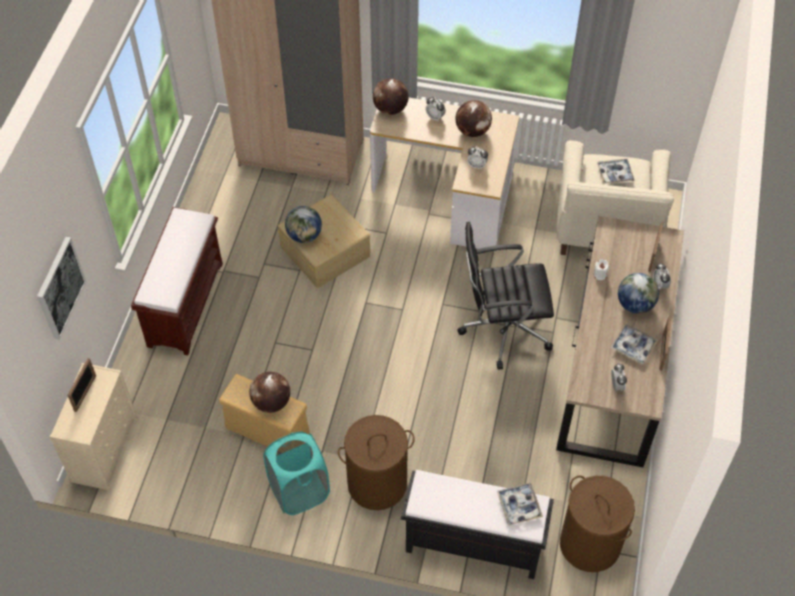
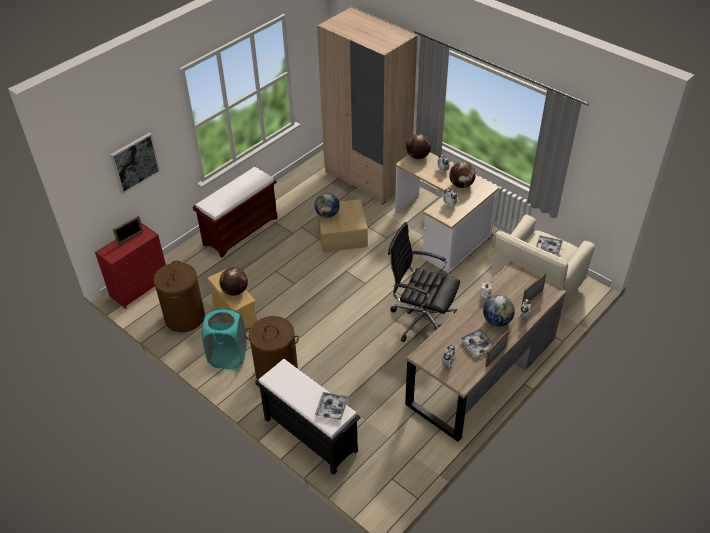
camera: 30 degrees right, 10 degrees down
(105, 448) = (140, 286): beige dresser -> red dresser
(589, 544) = (386, 471): brown laundry basket -> brown laundry basket (184, 317)

